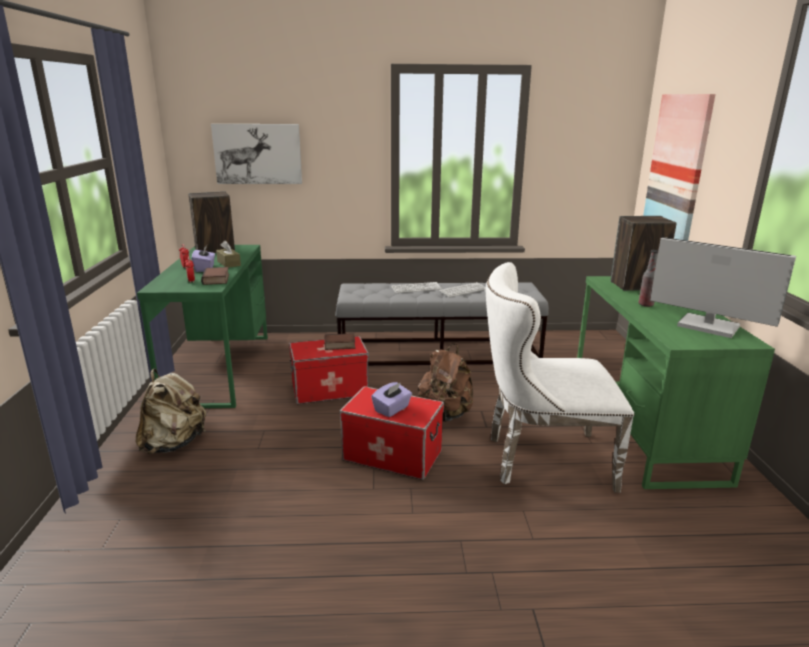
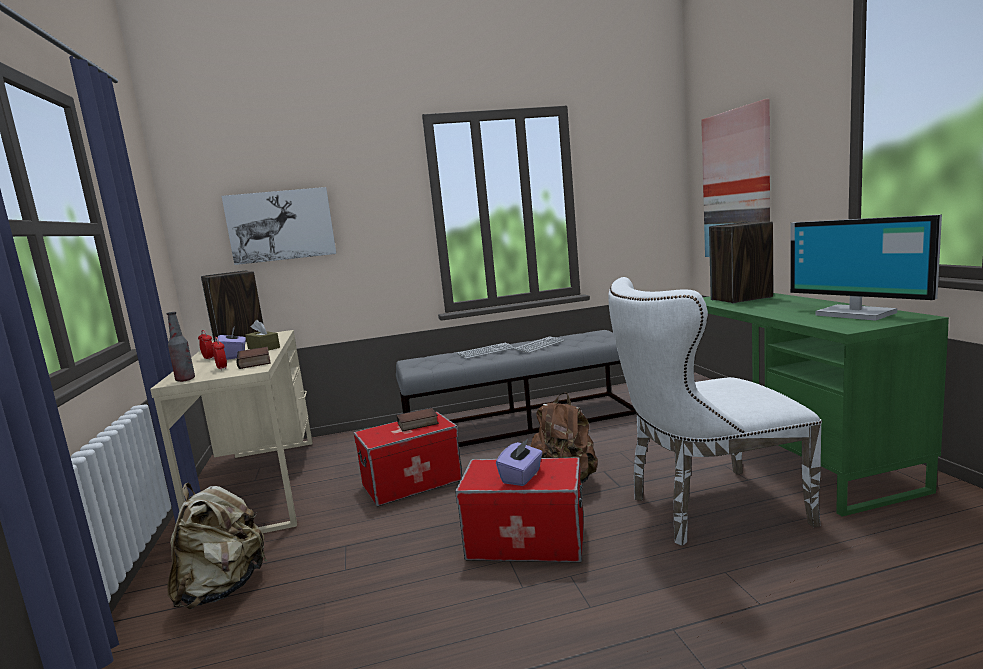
camera: 10 degrees left, 10 degrees down
(220, 368) = (262, 485): green desk -> beige desk
(645, 305) = (770, 309): bottle -> bottle (185, 379)
(707, 327) = (856, 313): monitor -> monitor turned 150 degrees counterclockwise

